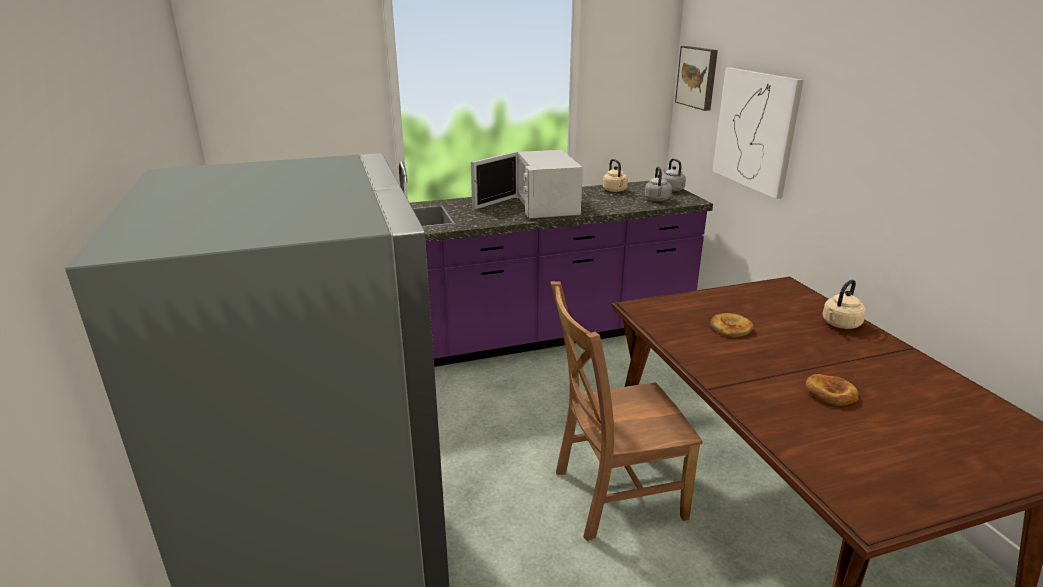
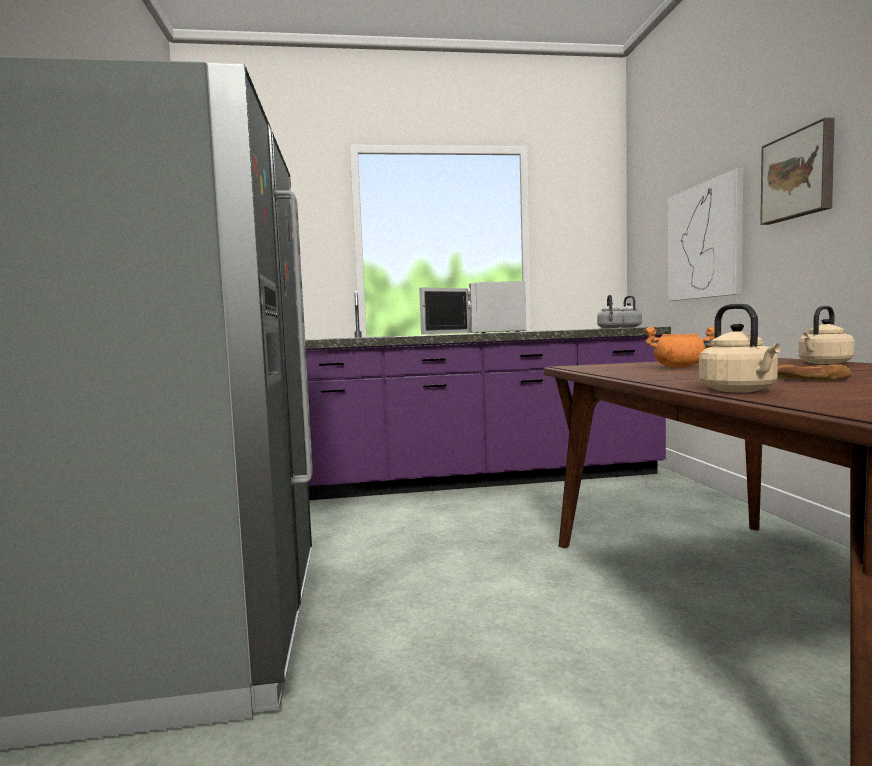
camera: 10 degrees right, 20 degrees down
(613, 495) = (549, 589): brown chair -> none
(615, 190) = (569, 329): beige kettle -> beige kettle (740, 391)
(698, 77) = (645, 224): picture -> picture (799, 175)
(730, 328) = (680, 367): bread -> orange cooking pot

